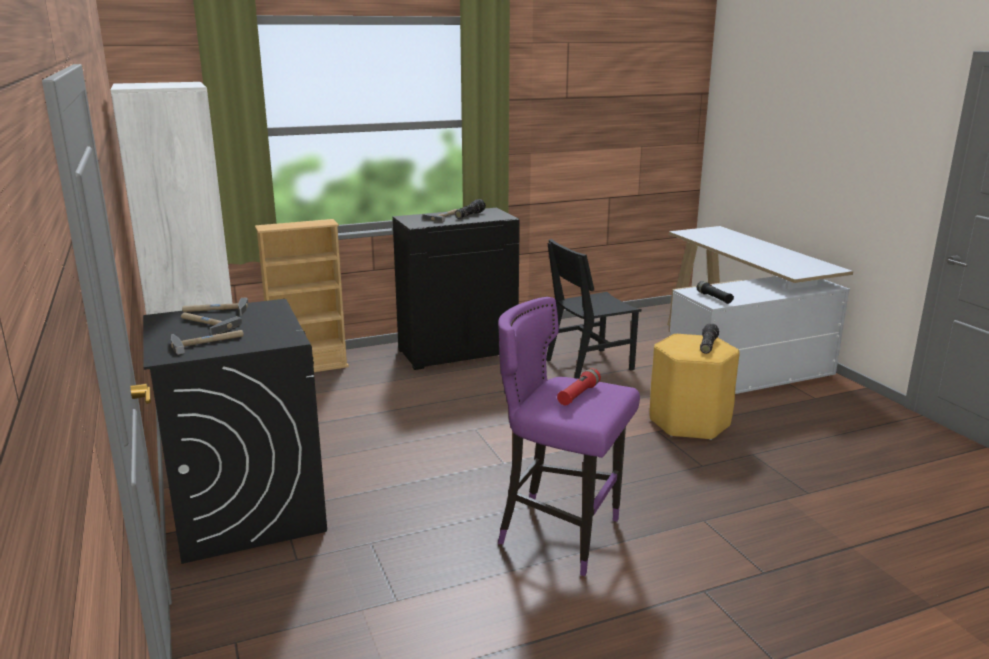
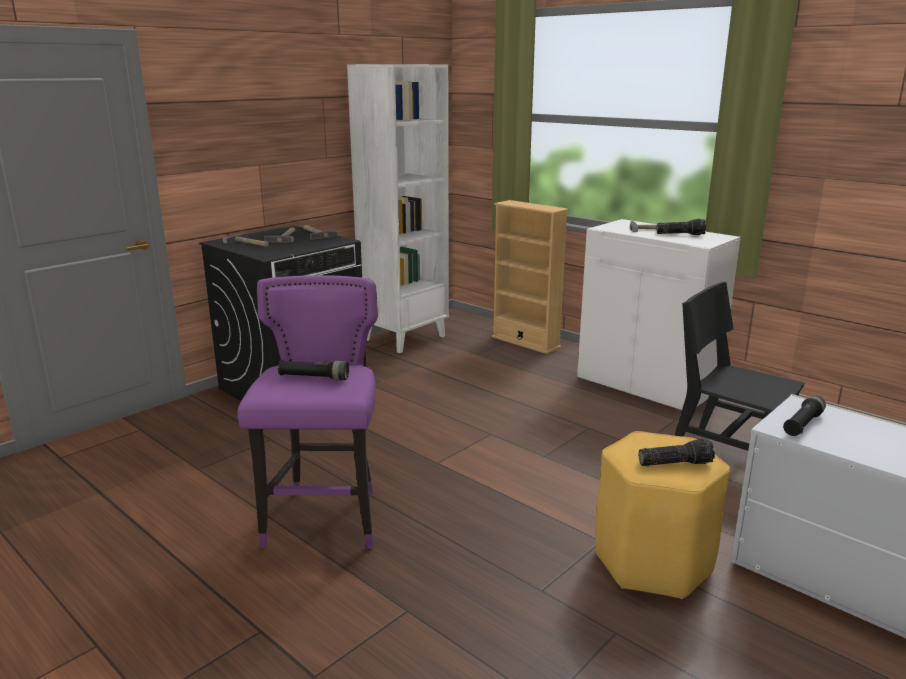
camera: 65 degrees right, 0 degrees up
(458, 351) = (647, 386): black cabinet -> white cabinet
(578, 395) = (314, 378): red flashlight -> black flashlight

